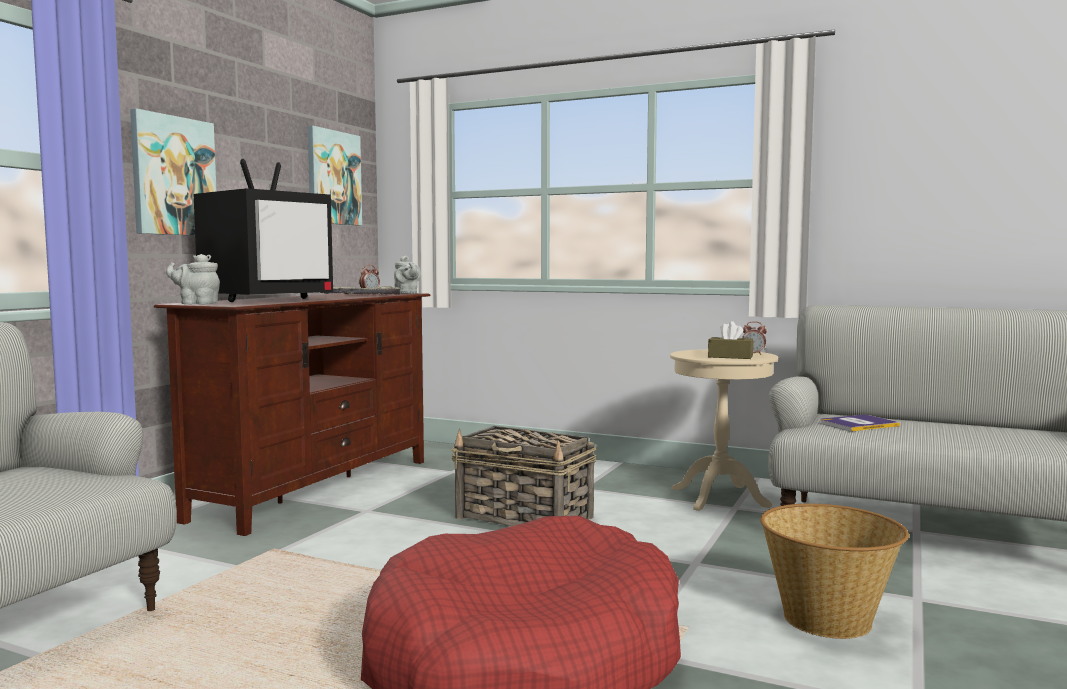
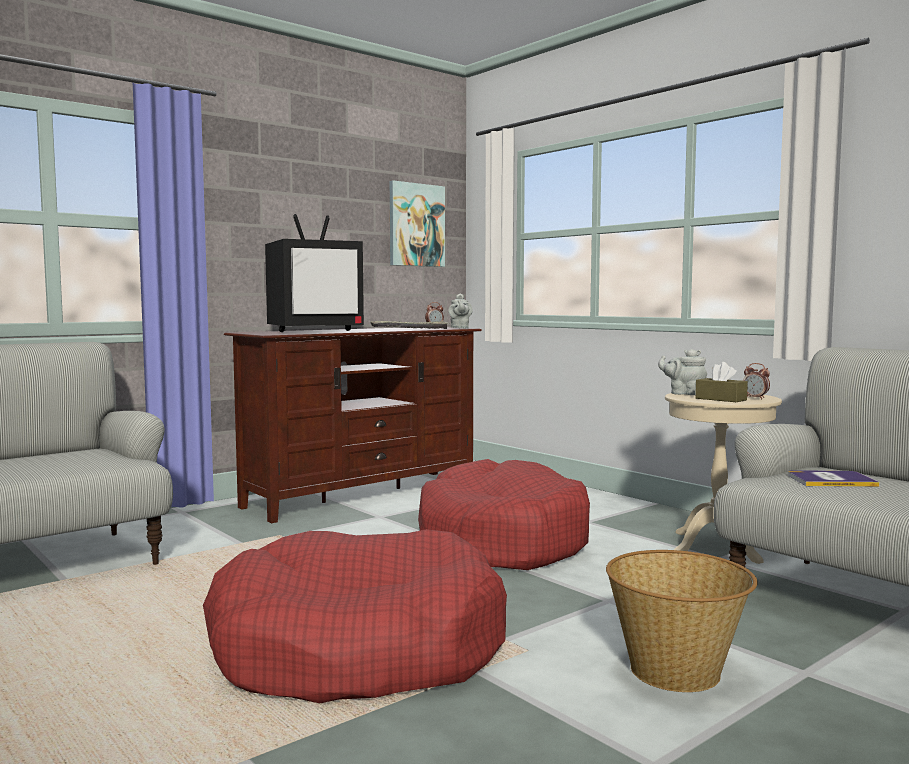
camera: 25 degrees right, 0 degrees up
(173, 176) = (257, 230): picture -> none
(196, 303) = (251, 332): grey teapot -> grey teapot (684, 393)
(525, 518) = (501, 540): basket -> red dog bed

